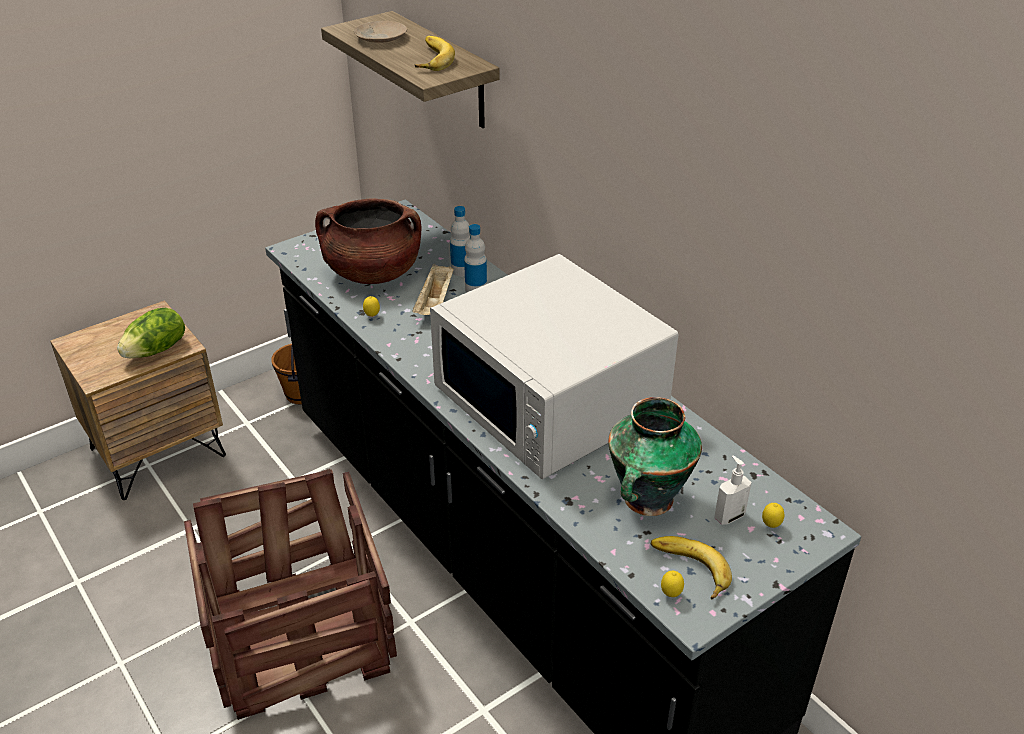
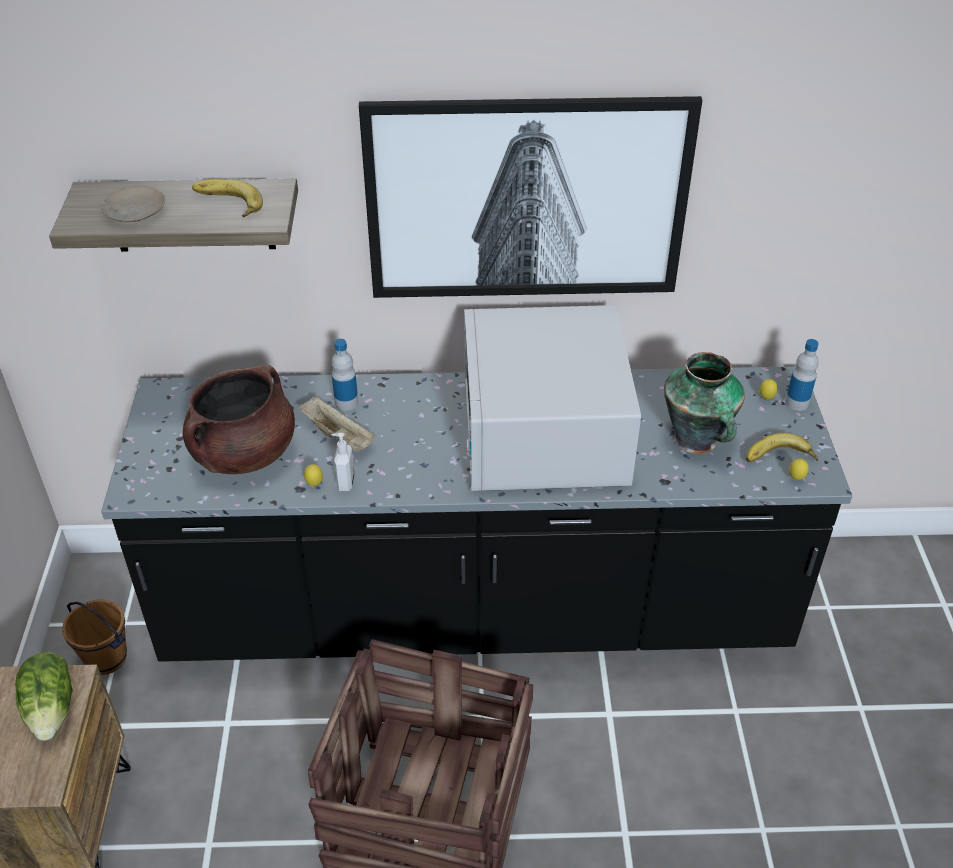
camera: 55 degrees left, 5 degrees up
(461, 270) = (307, 397): bottle -> bottle (796, 403)
(550, 402) = (543, 434): white microwave -> white microwave turned 90 degrees clockwise
(641, 172) = (527, 200): none -> picture
(728, 516) = (742, 412): soap dispenser -> soap dispenser (345, 482)

